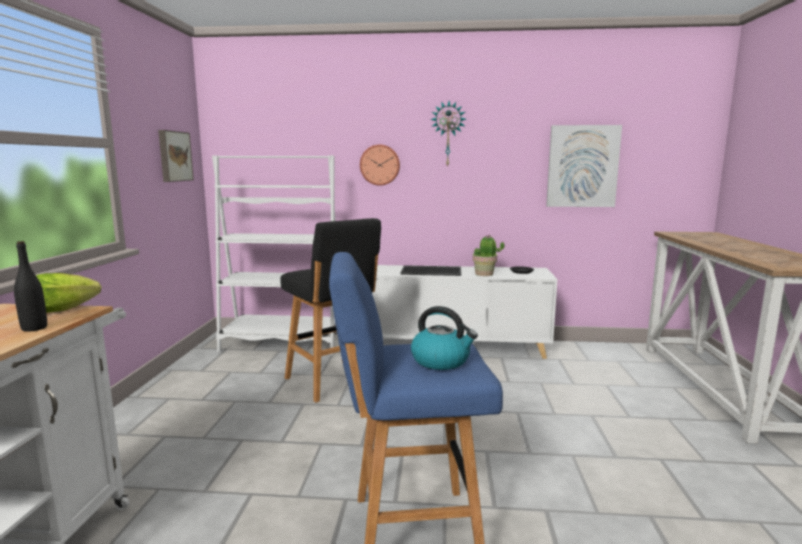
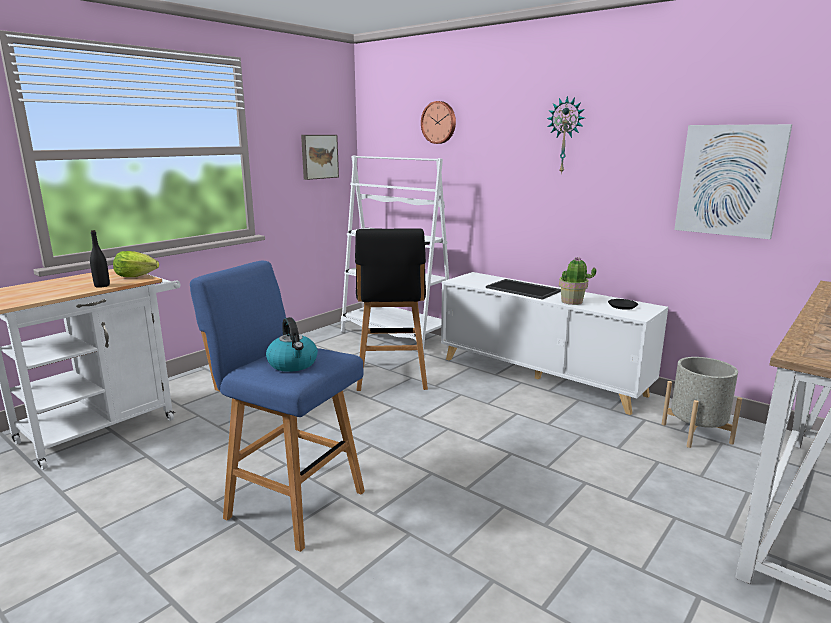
camera: 35 degrees right, 5 degrees up
(380, 165) = (496, 168): wall clock -> wall clock (439, 122)
(598, 359) = (696, 433): none -> grey planter

